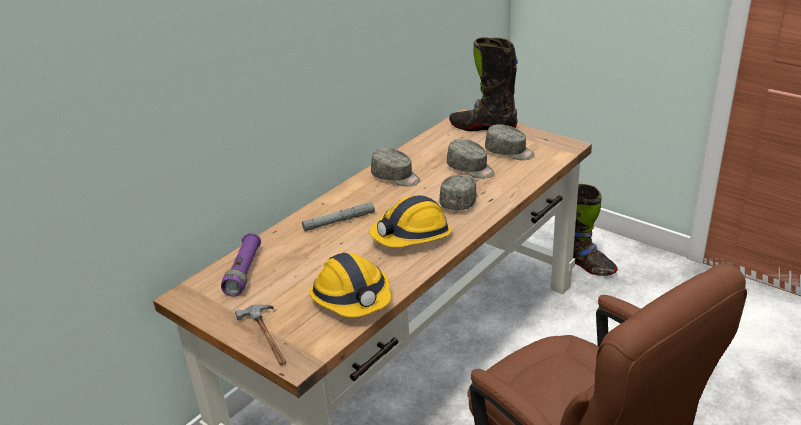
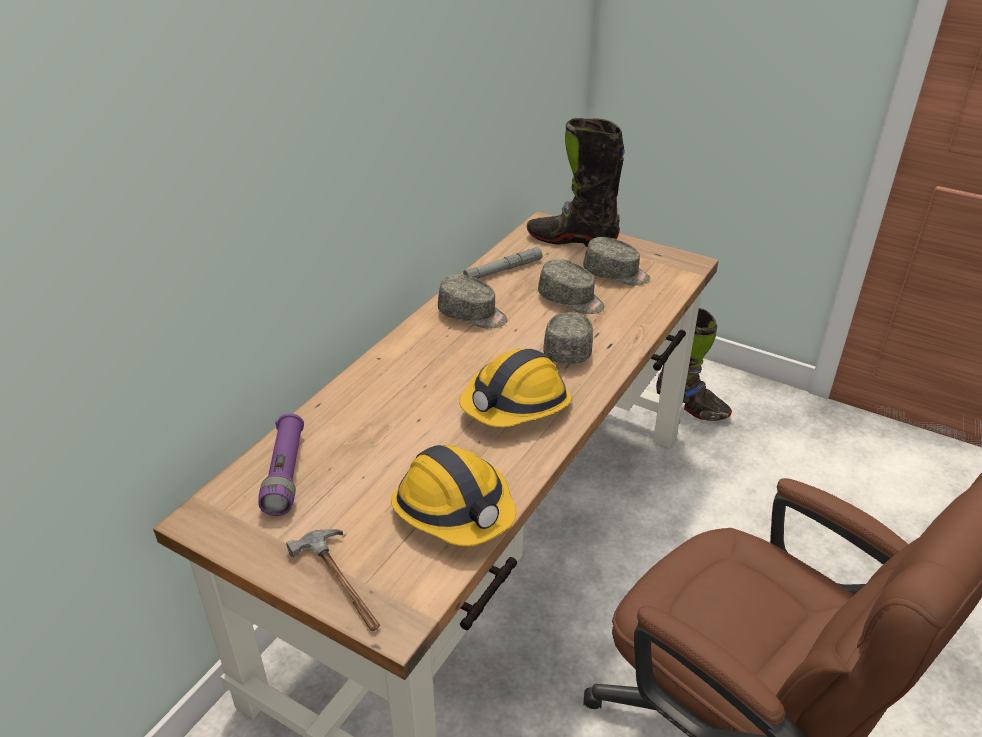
camera: 10 degrees left, 5 degrees up
(339, 221) = (408, 385): grey flashlight -> grey flashlight (503, 270)

